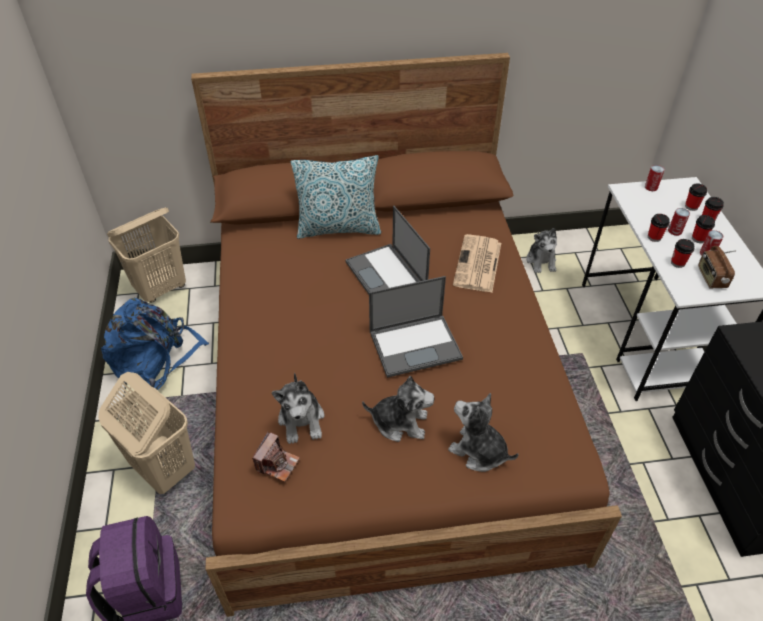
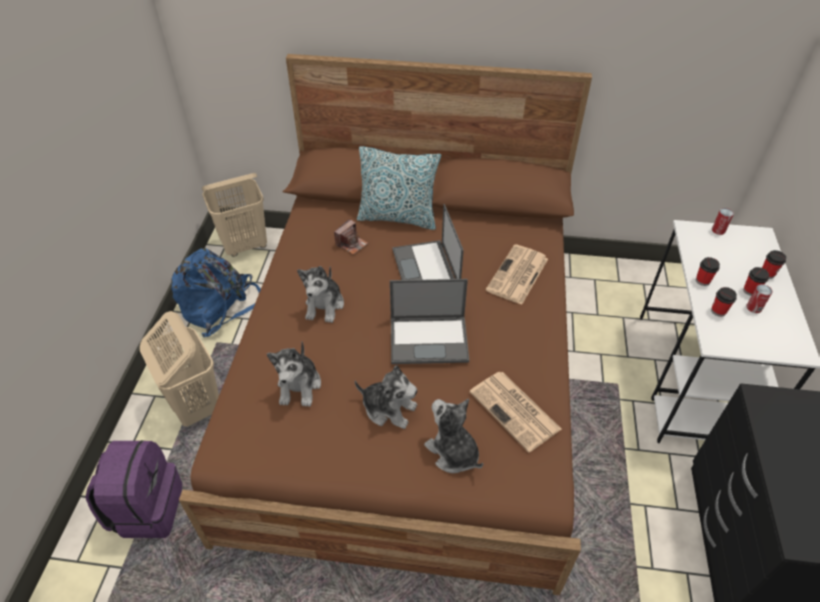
camera: 15 degrees right, 0 degrees up
(277, 463) = (263, 420): camera -> camera (351, 244)
(523, 397) = (516, 411): none -> newspaper
(541, 261) = (606, 286): plush toy -> plush toy (324, 305)
(675, 231) = (727, 278): can -> none
(691, 206) = (755, 257): cup -> none
(711, 278) = (749, 333): radio -> none

